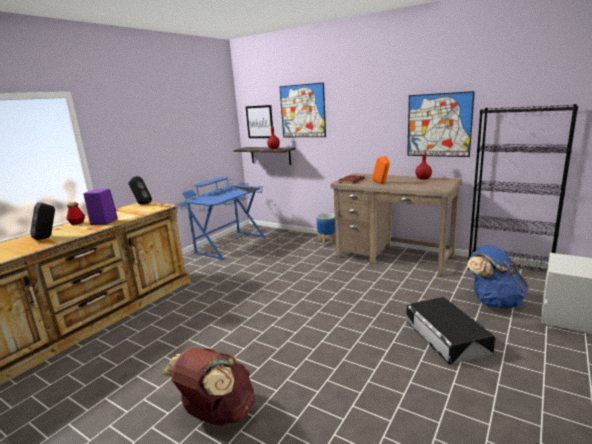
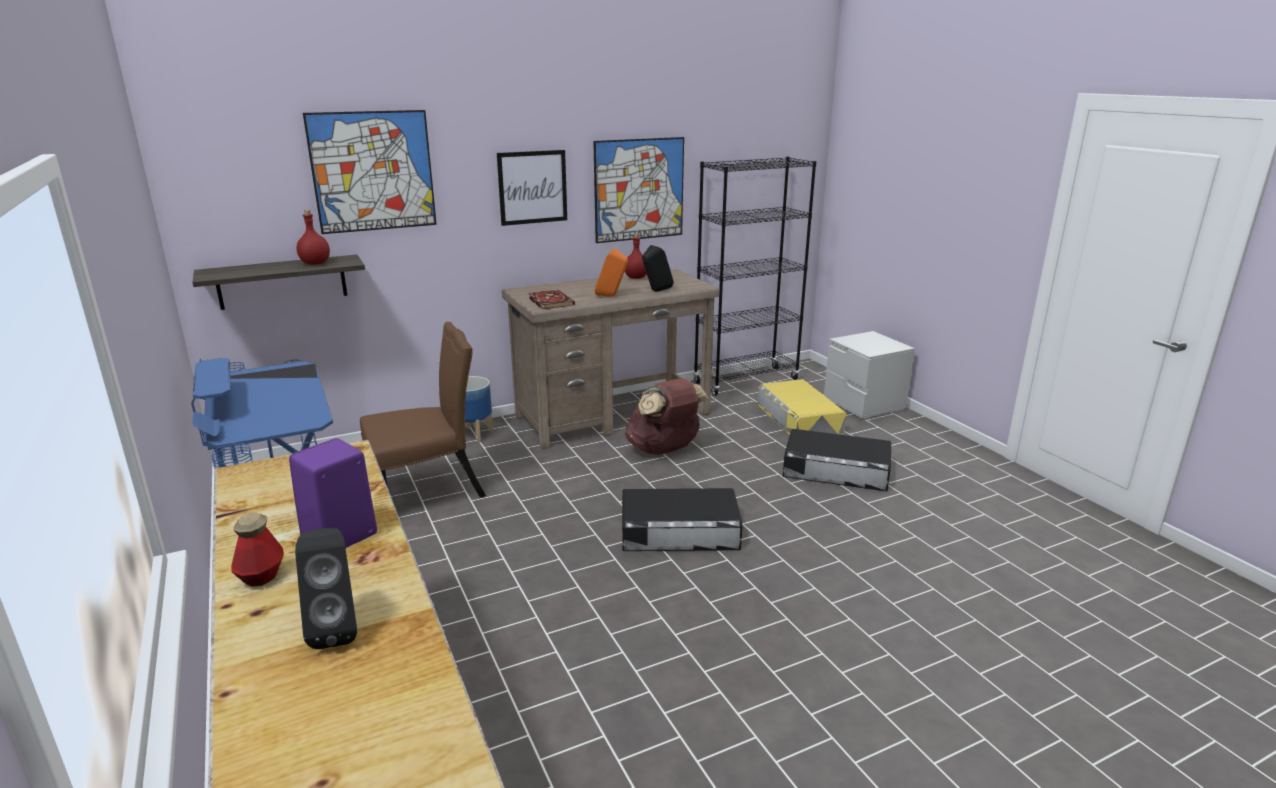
camera: 60 degrees left, 5 degrees up
(141, 204) = (256, 474): black speaker -> black speaker (656, 291)
(217, 414) = (866, 685): brown backpack -> brown backpack (664, 450)
(259, 122) = (239, 201): picture -> picture (532, 187)
(272, 253) = (426, 493): none -> brown chair
(307, 311) = (679, 530): none -> black storage box
(494, 302) = (798, 418): blue backpack -> yellow storage box

